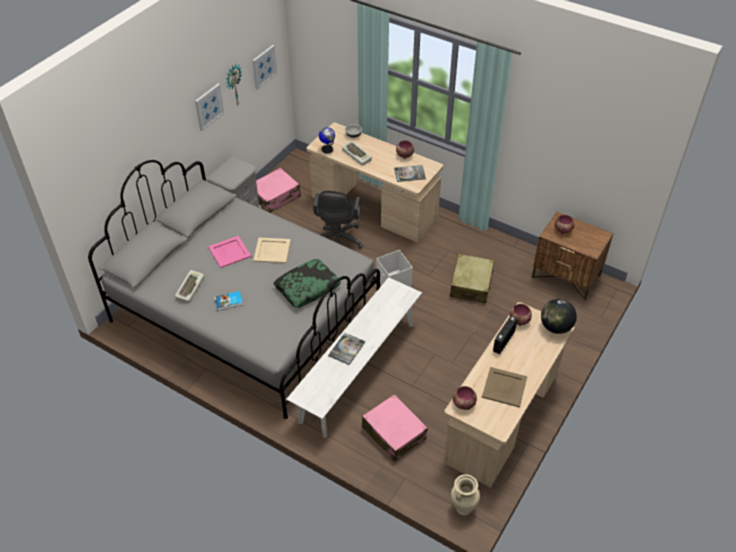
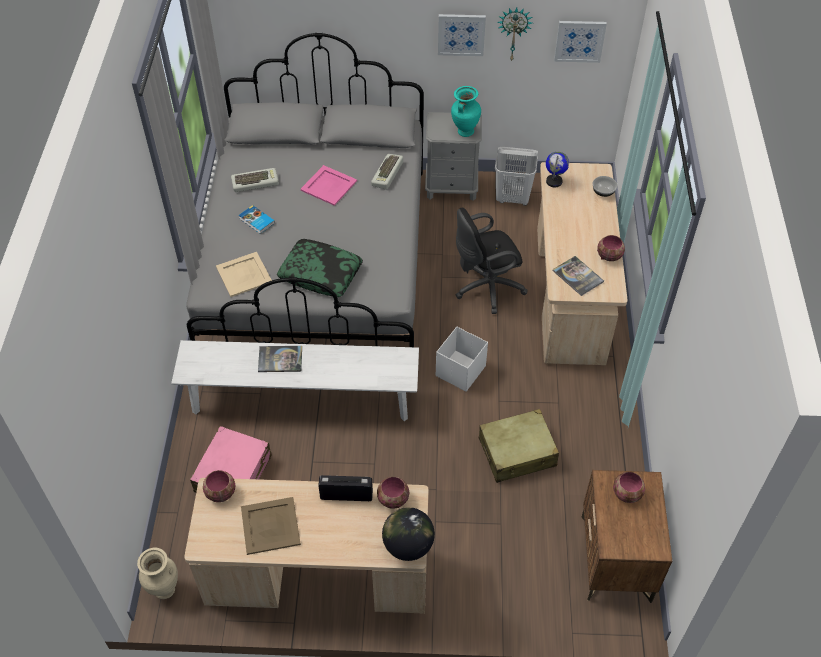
camera: 60 degrees right, 5 degrees up
(242, 169) = (465, 132): none -> turquoise vase
(272, 251) = (356, 218): beige tray -> beige tray (243, 275)
(275, 196) = (513, 198): pink suitcase -> white laundry basket
(357, 155) = (568, 213): keyboard -> keyboard (388, 174)

